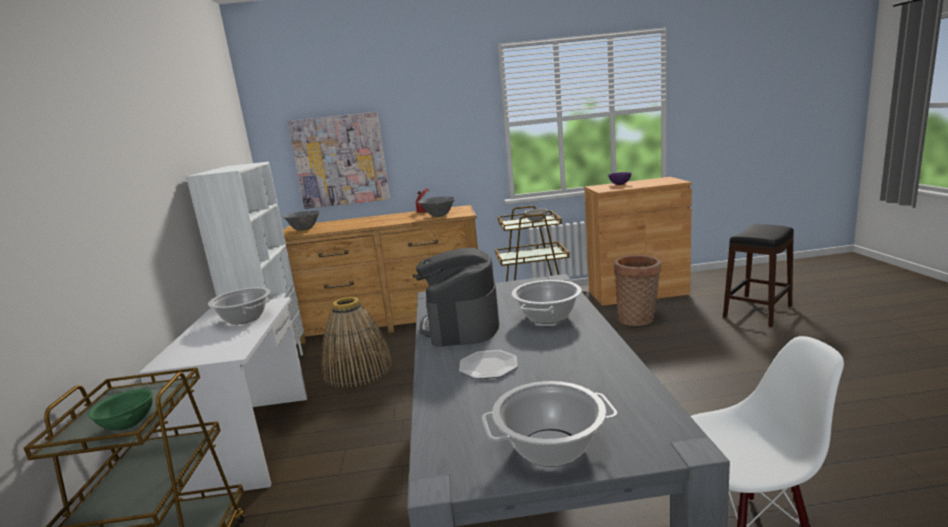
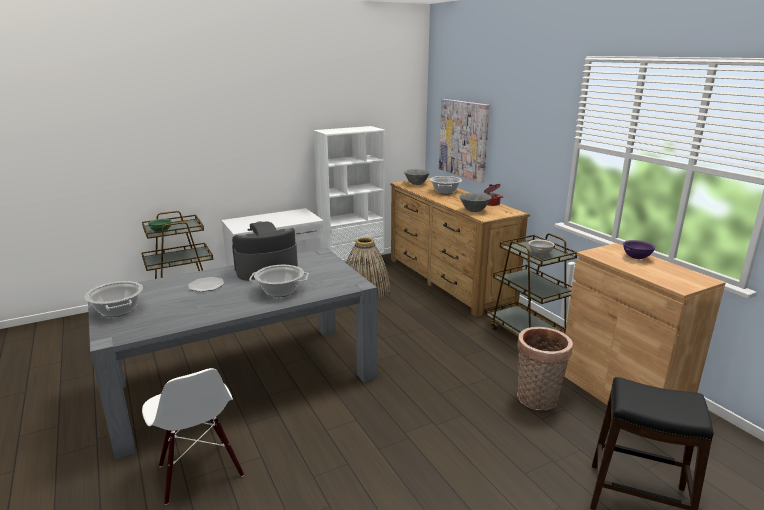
camera: 65 degrees right, 5 degrees up
(245, 318) = (287, 219): cooking pot -> cooking pot (445, 192)

